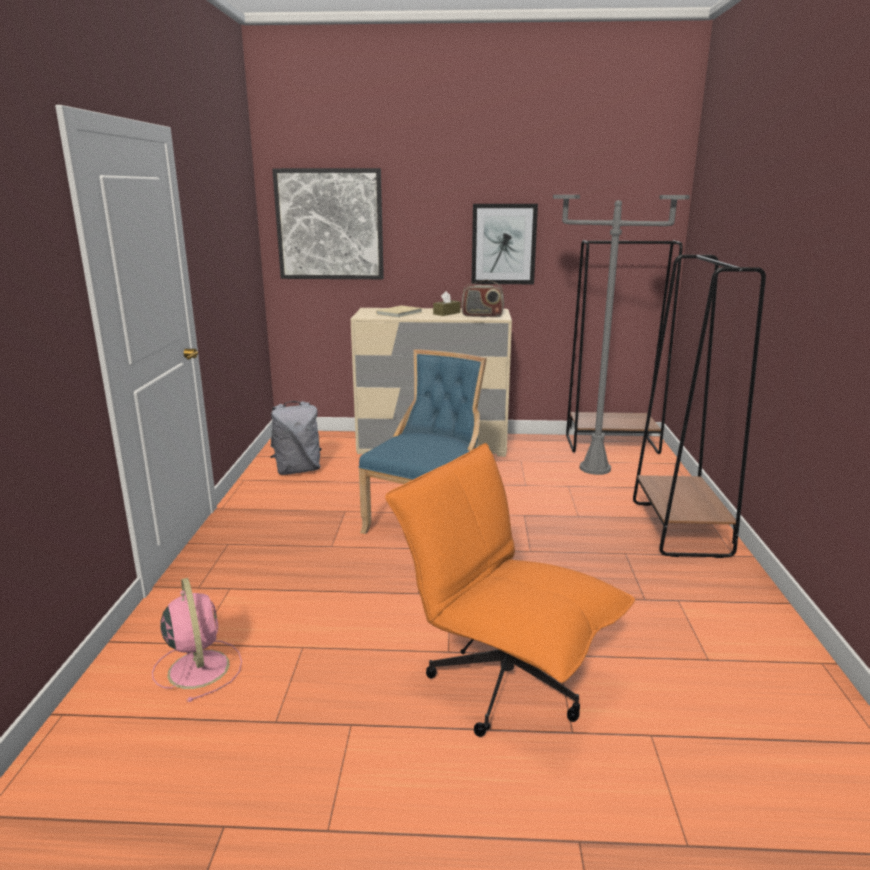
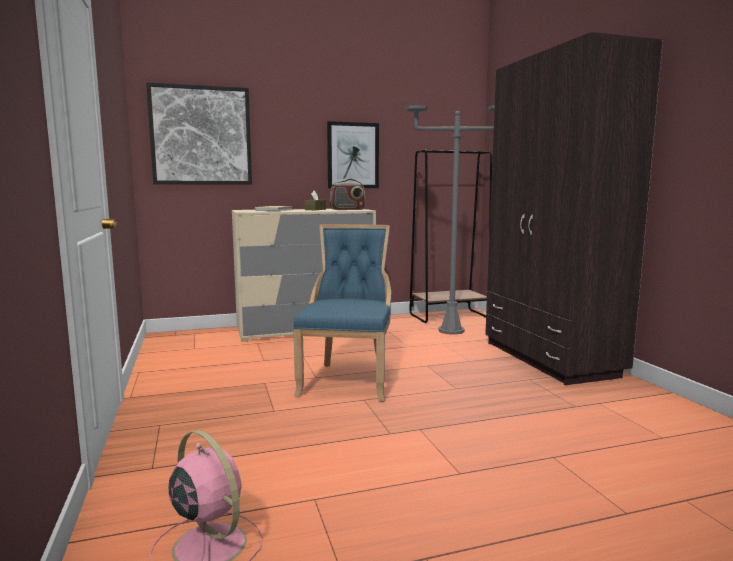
camera: 20 degrees left, 10 degrees down
(298, 470) = (191, 359): grey backpack -> none
(508, 683) = (536, 487): orange office chair -> none
(679, 529) = (550, 359): clothes rack -> brown wardrobe

